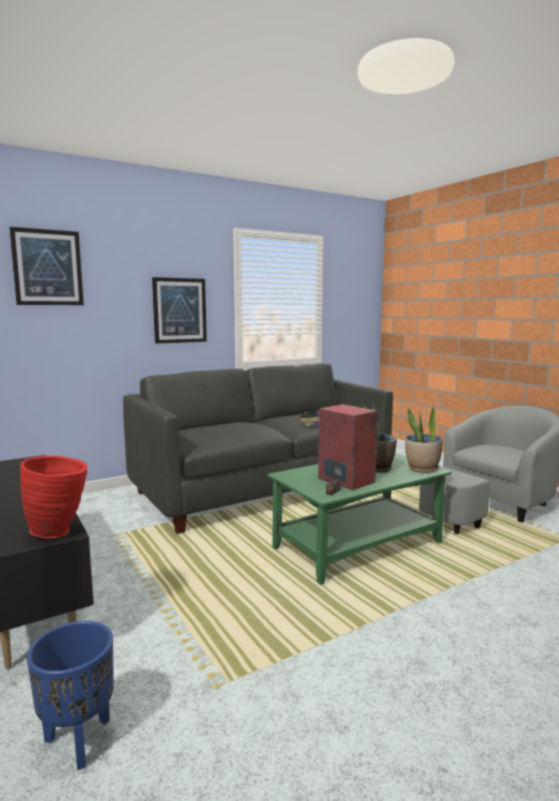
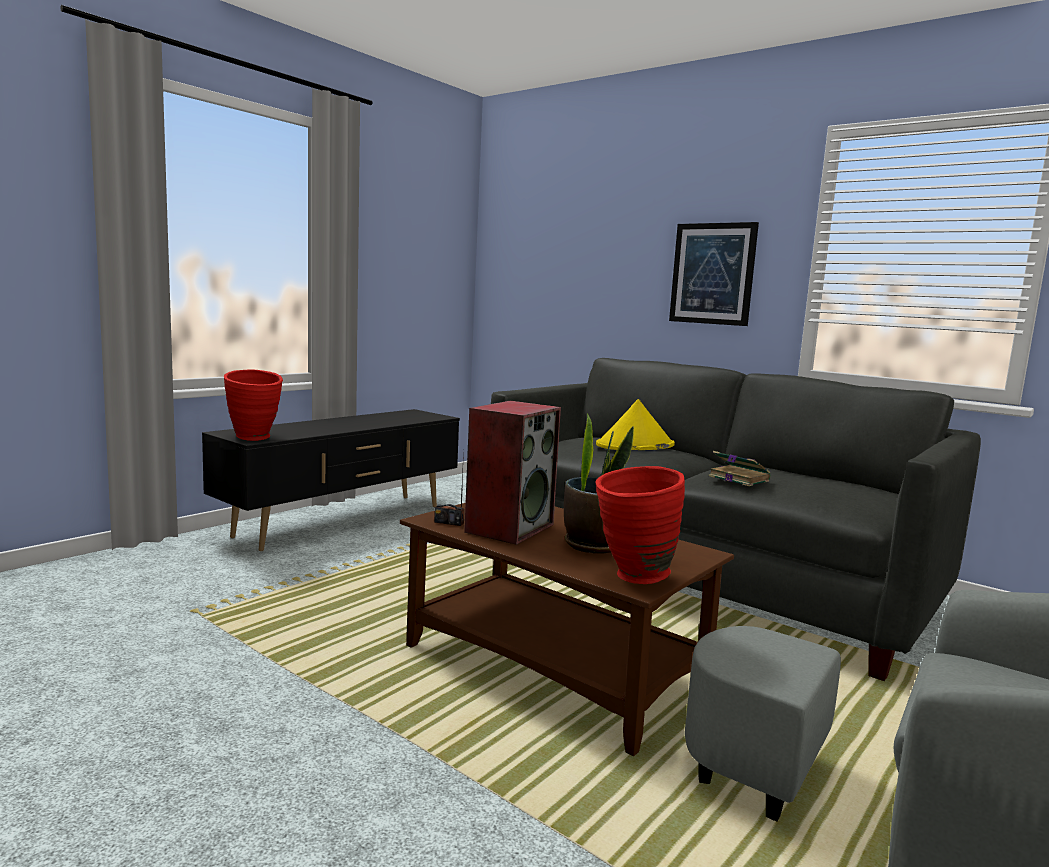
camera: 70 degrees right, 0 degrees up
(47, 267) = (567, 219): picture -> none
(79, 741) = (139, 575): blue planter -> none
(233, 425) = (635, 445): none -> yellow hat
(358, 545) = (555, 668): green coffee table -> brown coffee table
(422, 469) = (632, 577): potted plant -> red vase

